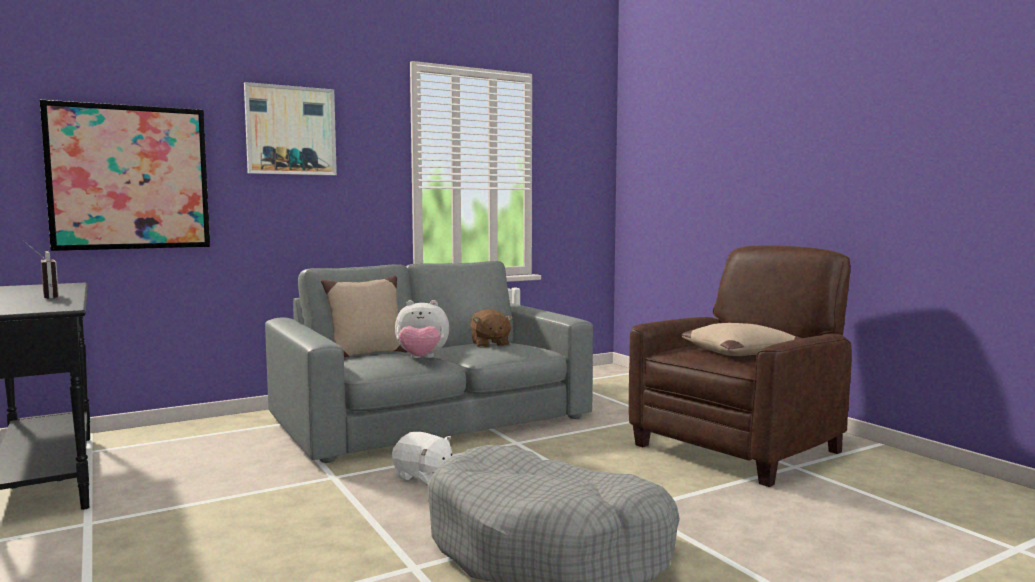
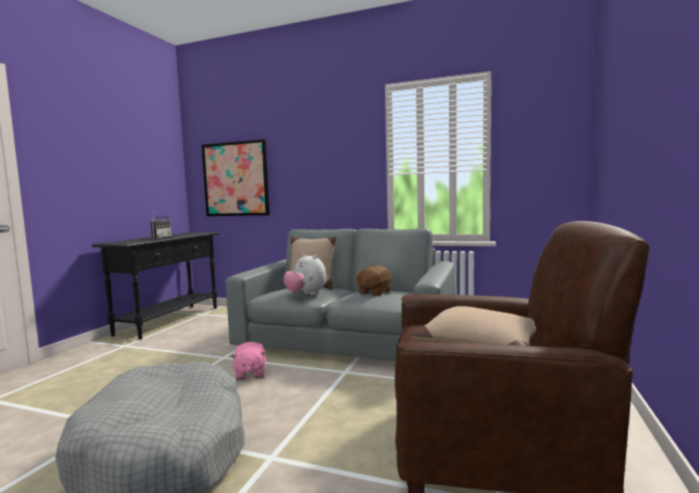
camera: 50 degrees right, 0 degrees up
(291, 130) = (309, 145): picture -> none
(423, 476) = (250, 373): white plush toy -> pink plush toy

